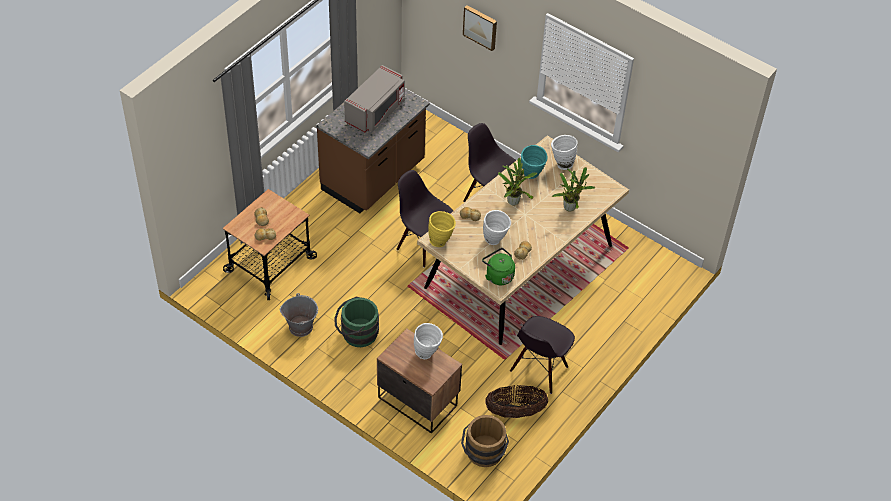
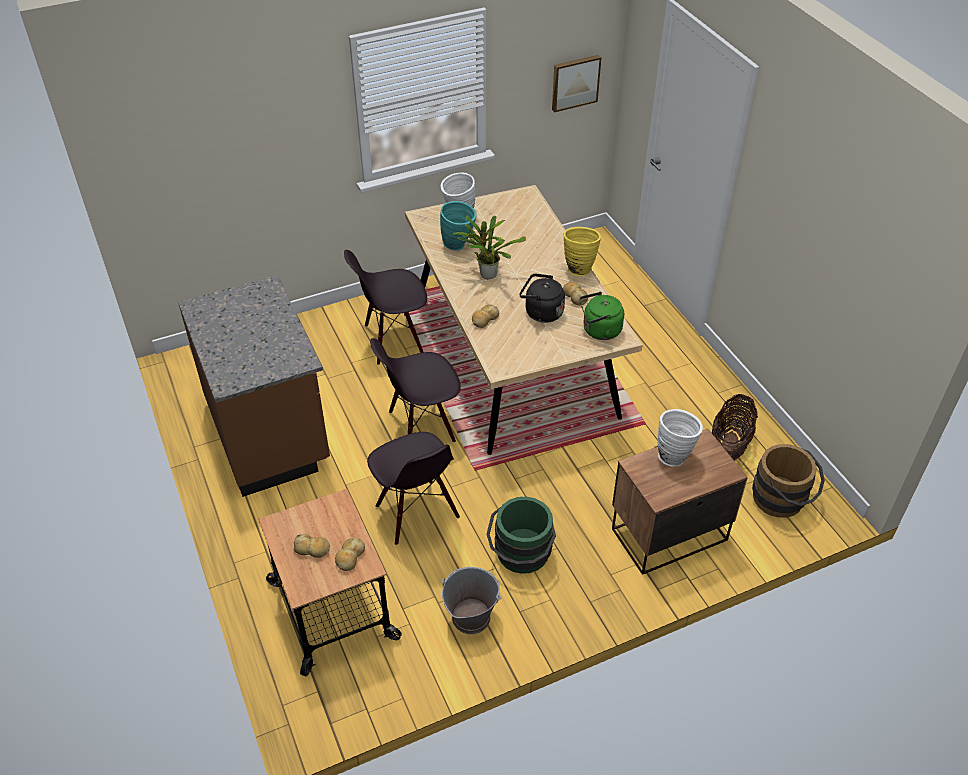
camera: 60 degrees left, 5 degrees down
(376, 111) = (246, 329): grey microwave -> none
(441, 241) = (508, 360): yellow vase -> yellow vase (578, 268)
(480, 26) = (254, 141): picture -> picture (574, 82)
(495, 241) = (541, 312): white vase -> black kettle
(539, 370) = (677, 399): black chair -> black chair (416, 512)
(571, 207) = (530, 234): potted plant -> none

